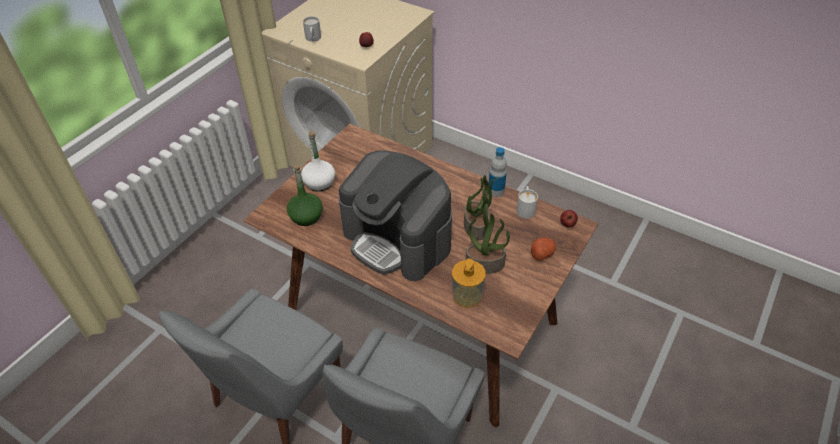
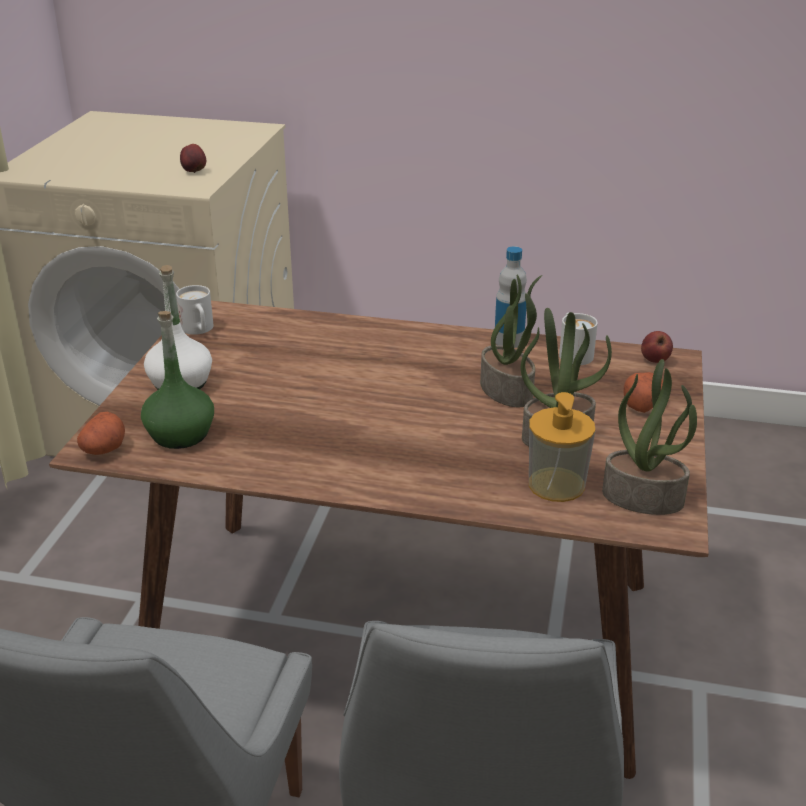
camera: 20 degrees left, 15 degrees down
(269, 217) = (104, 449): none -> potato
(313, 39) = (89, 174): white mug -> white mug (199, 330)
(398, 239) = (378, 433): coffee machine -> none
(506, 315) = (644, 497): none -> potted plant

